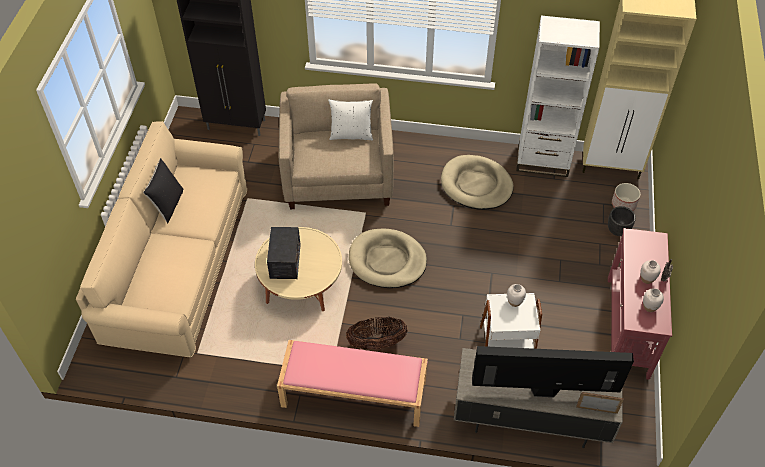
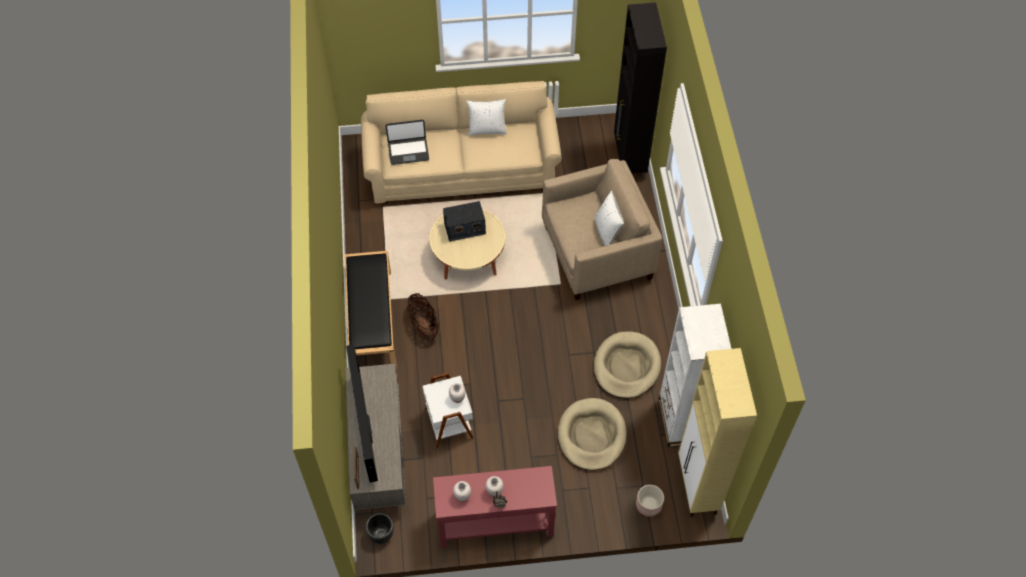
camera: 75 degrees right, 5 degrees up
(162, 284) = (408, 151): none -> laptop
(168, 204) = (487, 129): black pillow -> white pillow
(353, 394) = (371, 319): pink bench -> black bench
(387, 261) = (511, 313): beige dog bed -> beige dog bed (591, 436)
(618, 230) = (611, 503): black planter -> black planter (381, 535)

